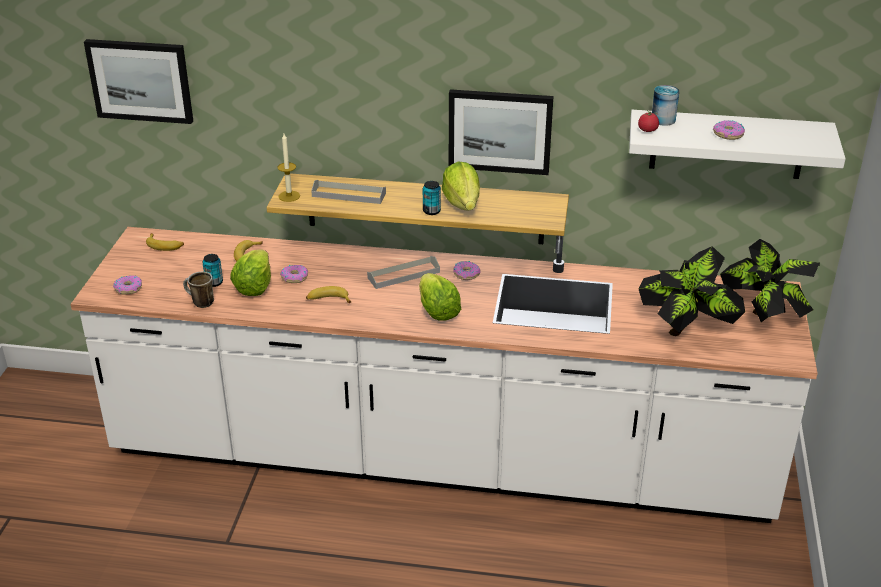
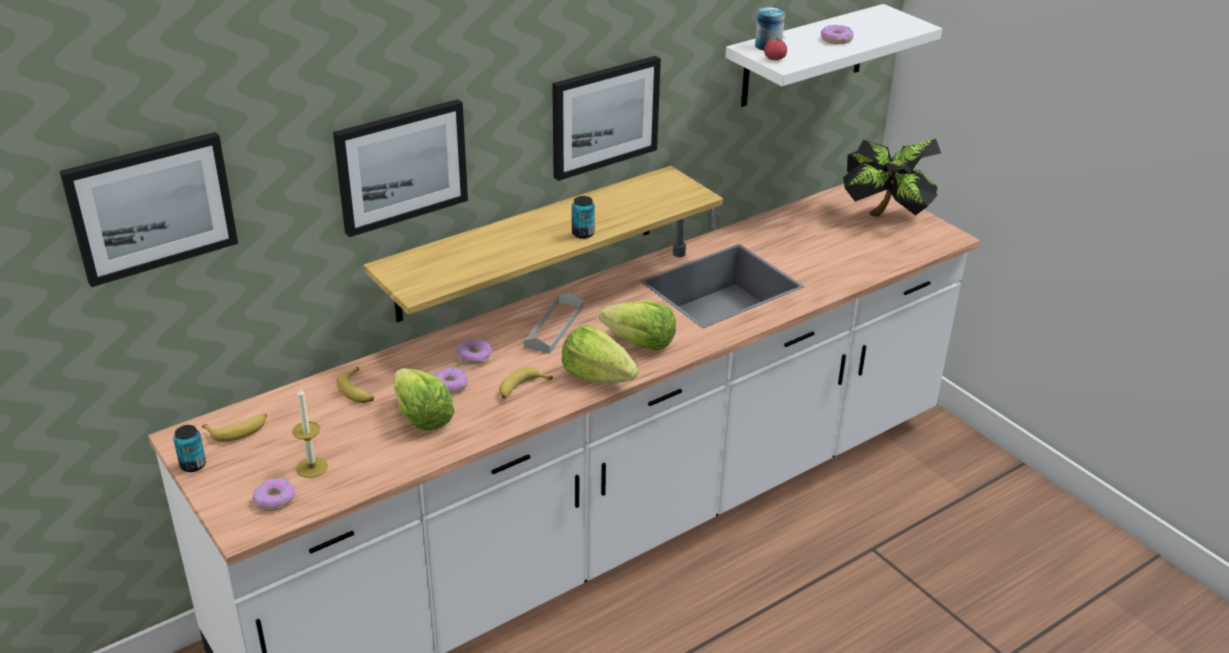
camera: 45 degrees left, 0 degrees up
(199, 303) = (389, 467): mug -> none
(214, 282) = (369, 437): can -> can (193, 465)
(289, 196) = (413, 285): candle -> candle (312, 467)
(317, 112) = (401, 166): none -> picture
(349, 195) = (474, 255): grey tray -> none
(462, 204) = (598, 214): lettuce -> lettuce (597, 376)
(466, 274) = (609, 296): donut -> donut (474, 356)
(686, 332) = (855, 255): potted plant -> none

